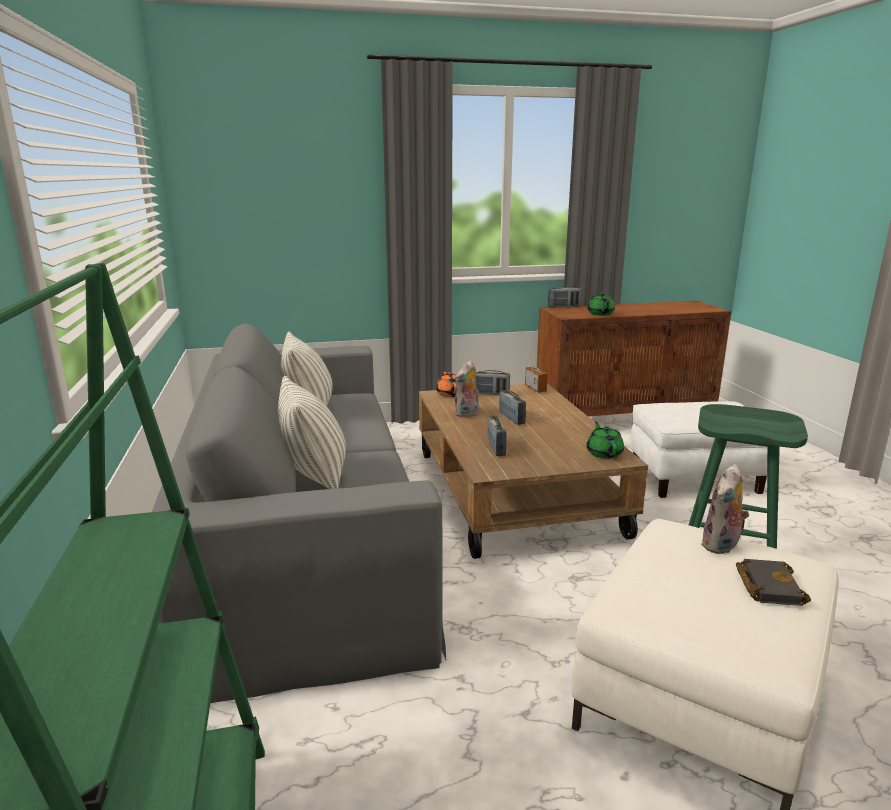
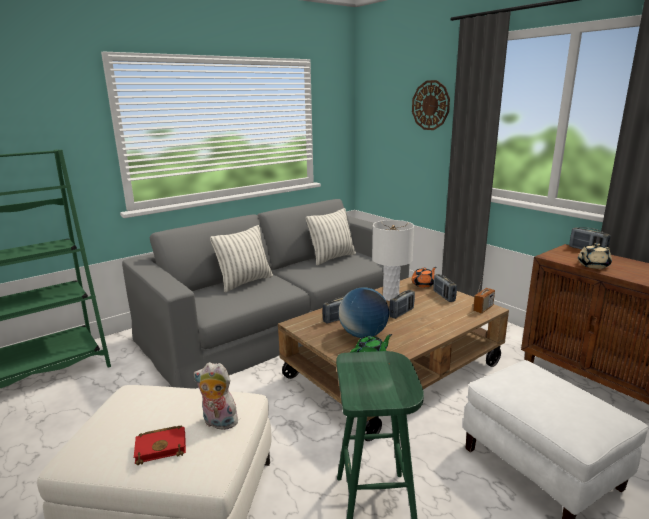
camera: 65 degrees right, 0 degrees up
(330, 171) = (430, 105): none -> wall clock
(467, 414) = (391, 297): plush toy -> white table lamp
(548, 445) = (363, 335): none -> globe
(600, 314) = (592, 265): green teapot -> beige teapot
(767, 586) = (162, 446): black book -> red book

